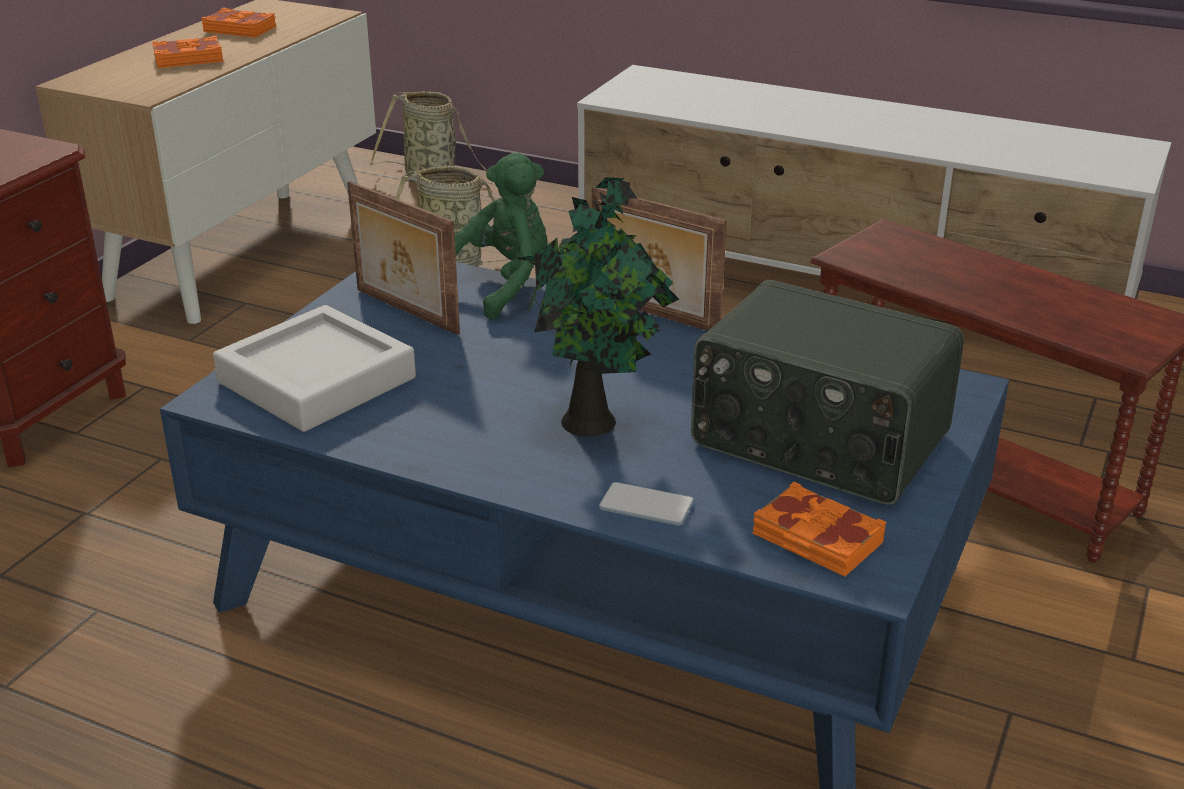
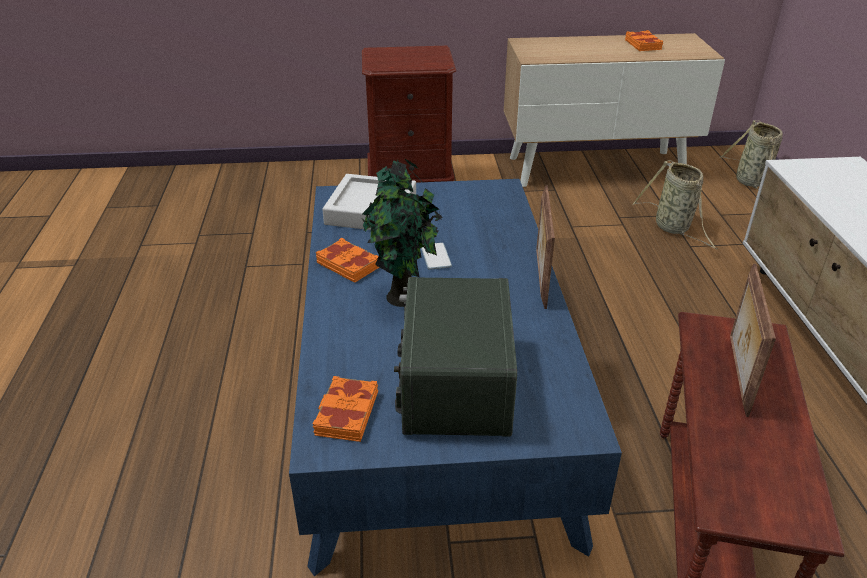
camera: 60 degrees right, 5 degrees up
(188, 59) = (587, 49): orange book -> orange book (349, 264)
(405, 312) = (458, 207): picture frame -> picture frame (737, 374)
(501, 286) = (516, 222): green plush toy -> none
(646, 506) = (335, 342): phone -> phone (435, 257)

